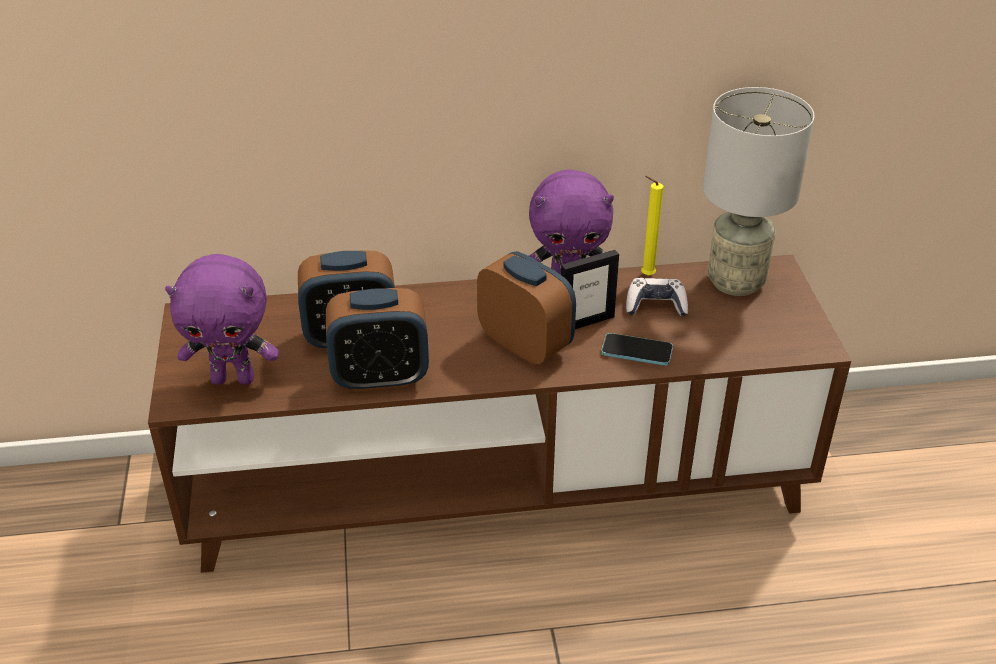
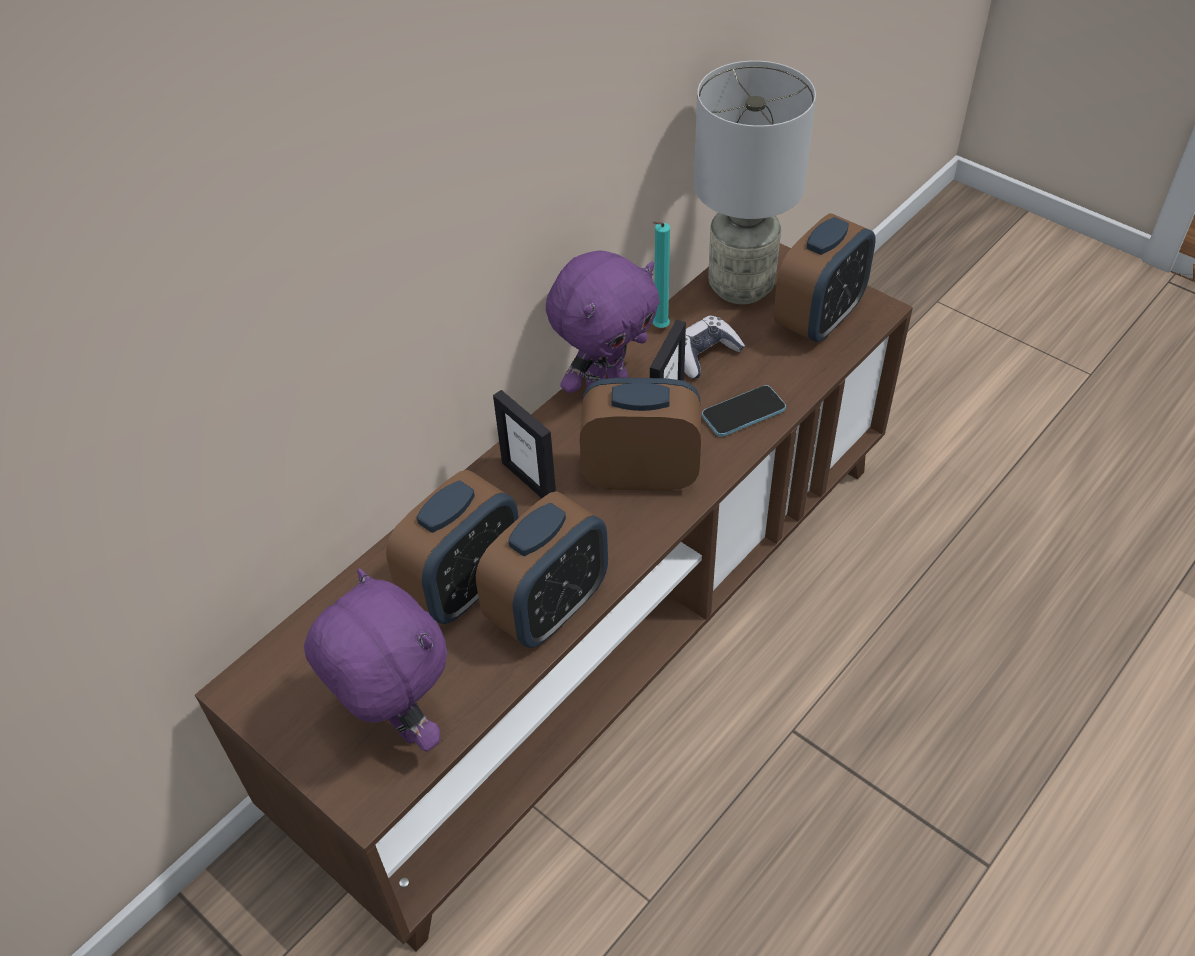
camera: 40 degrees left, 10 degrees up
(234, 378) = (397, 723): purple plush toy -> purple plush toy turned 90 degrees counterclockwise
(456, 309) = (529, 480): none -> picture frame
(645, 275) = (659, 329): yellow candle -> turquoise candle
(766, 329) = (819, 319): none -> alarm clock

